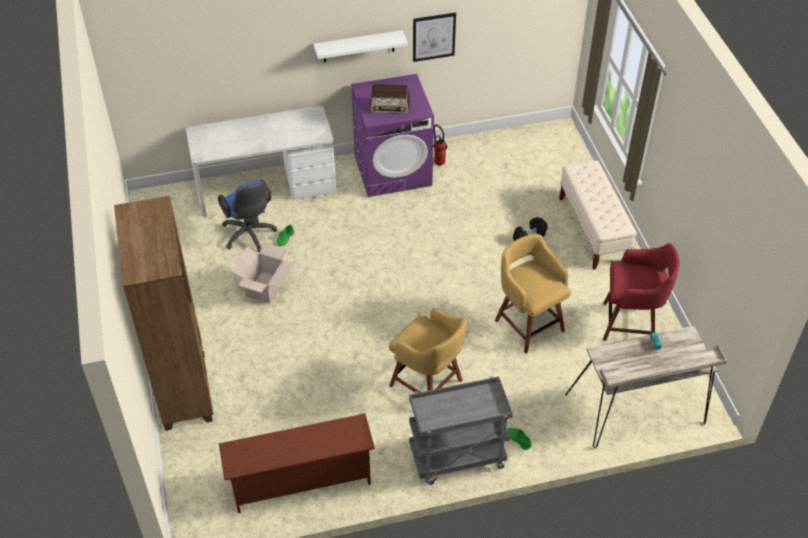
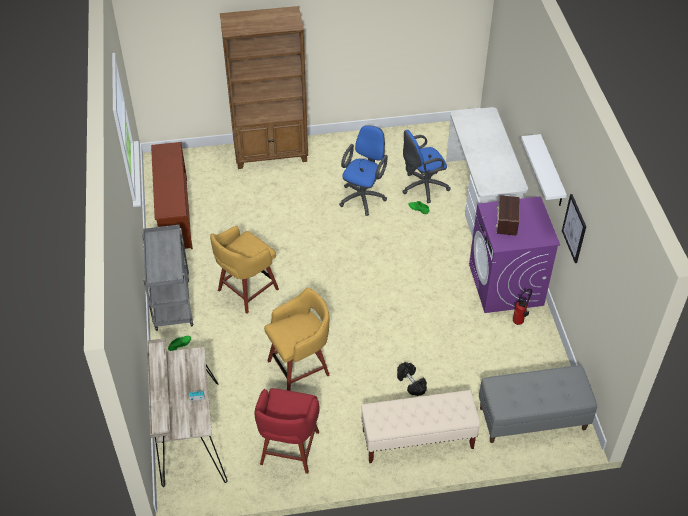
camera: 95 degrees right, 0 degrees up
(265, 287) = (363, 196): cardboard box -> blue office chair
(550, 156) = (532, 419): none -> grey bench

